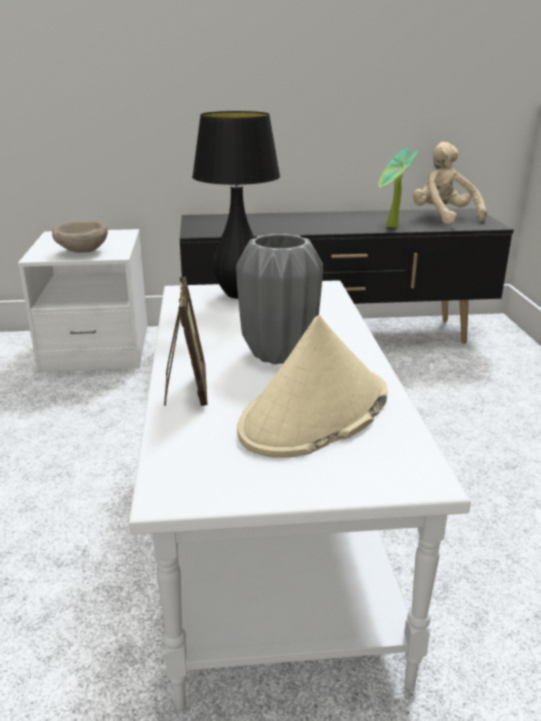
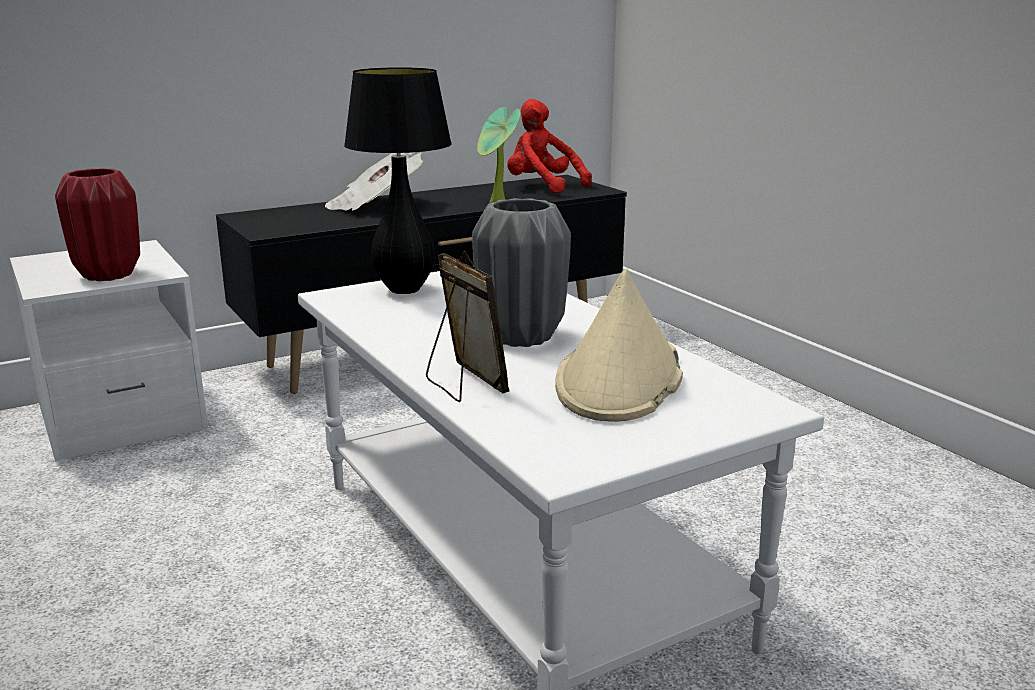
camera: 25 degrees left, 5 degrees down
(81, 252) = (107, 275): beige bowl -> red vase
(296, 220) = (376, 206): none -> newspaper
(443, 217) = (542, 187): beige plush toy -> red plush toy

